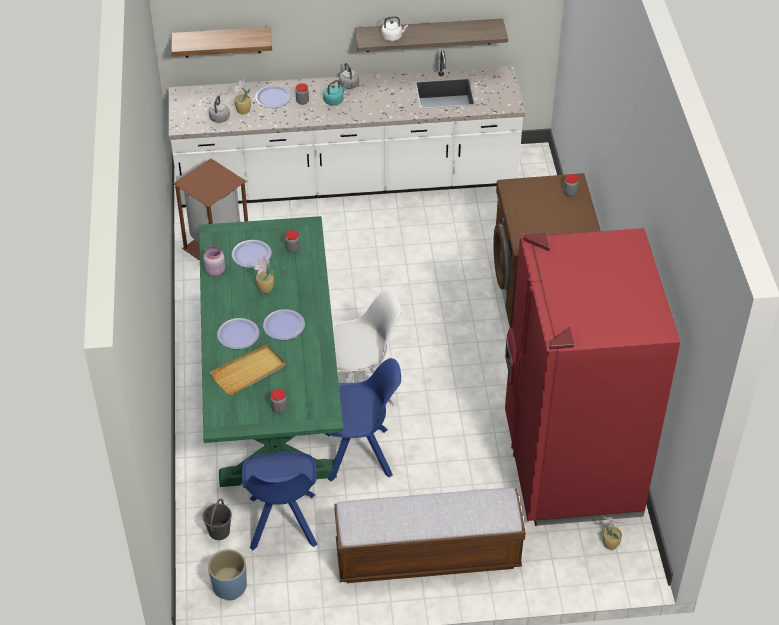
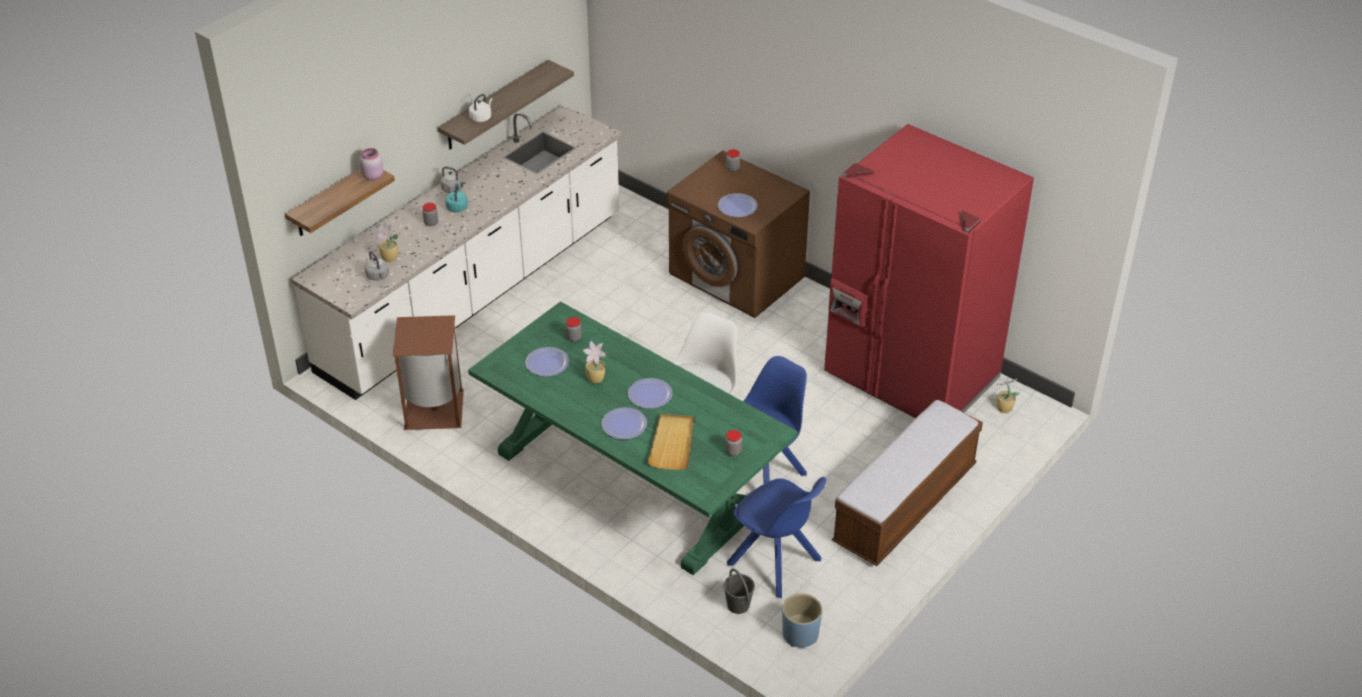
camera: 45 degrees left, 5 degrees down
(215, 271) = (535, 393): pink jar -> pink jar (372, 176)
(273, 97) = (401, 234): plate -> plate (737, 206)

